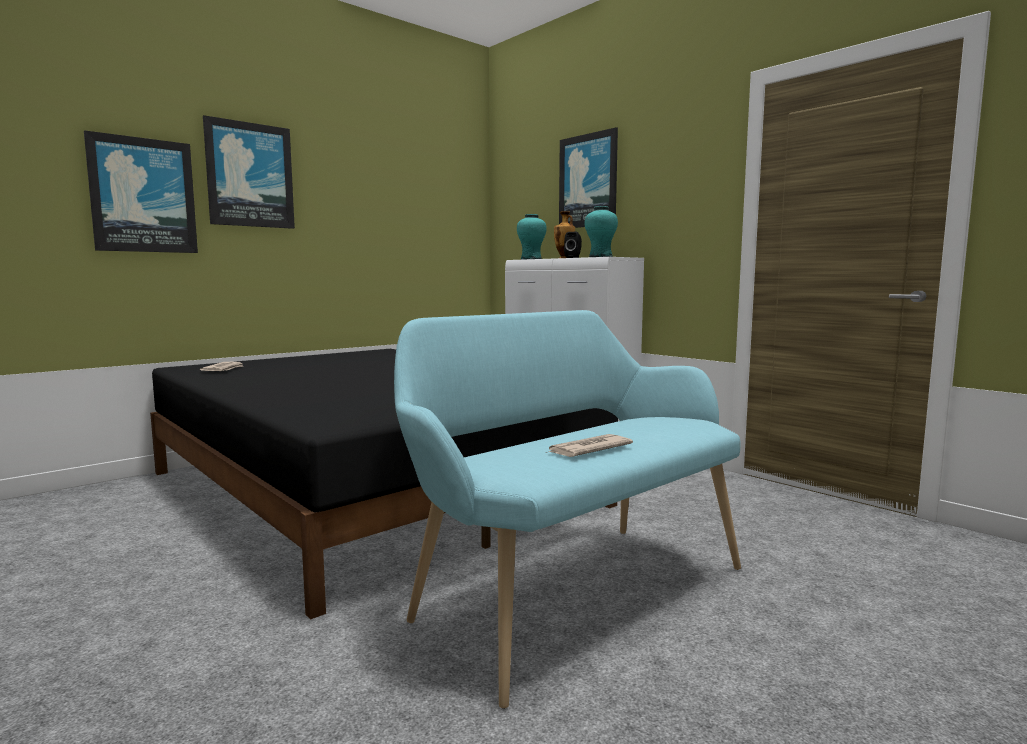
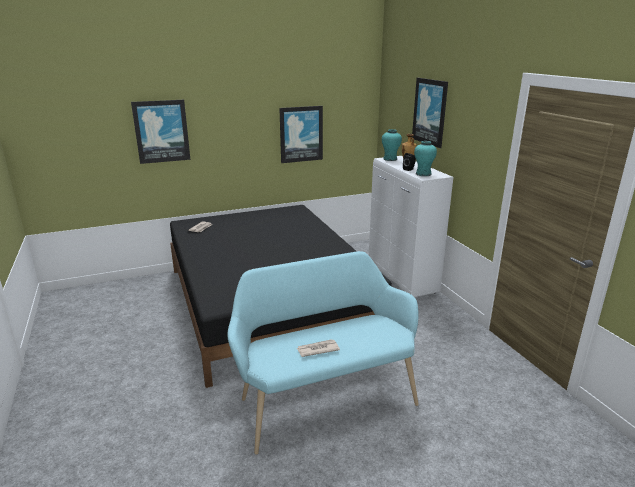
camera: 20 degrees right, 15 degrees up
(250, 175) = (218, 111): picture -> picture (301, 134)

